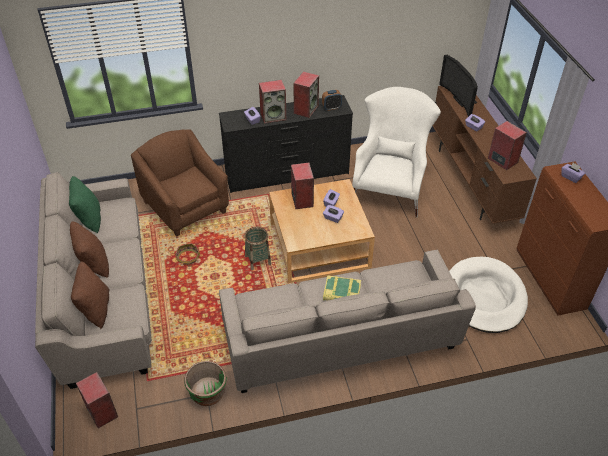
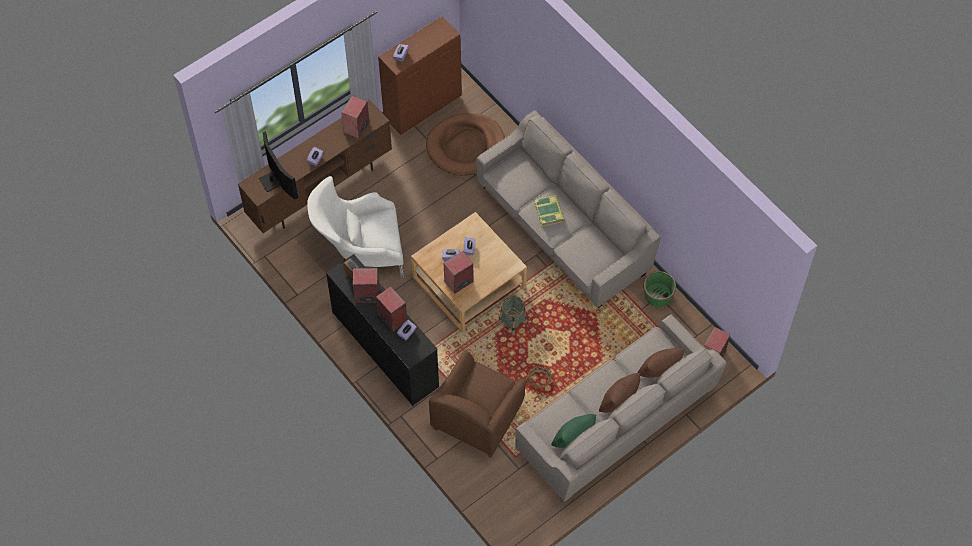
camera: 115 degrees left, 15 degrees up
(461, 100) = (274, 180): television -> television turned 75 degrees counterclockwise
(484, 297) = (465, 146): white dog bed -> brown dog bed

